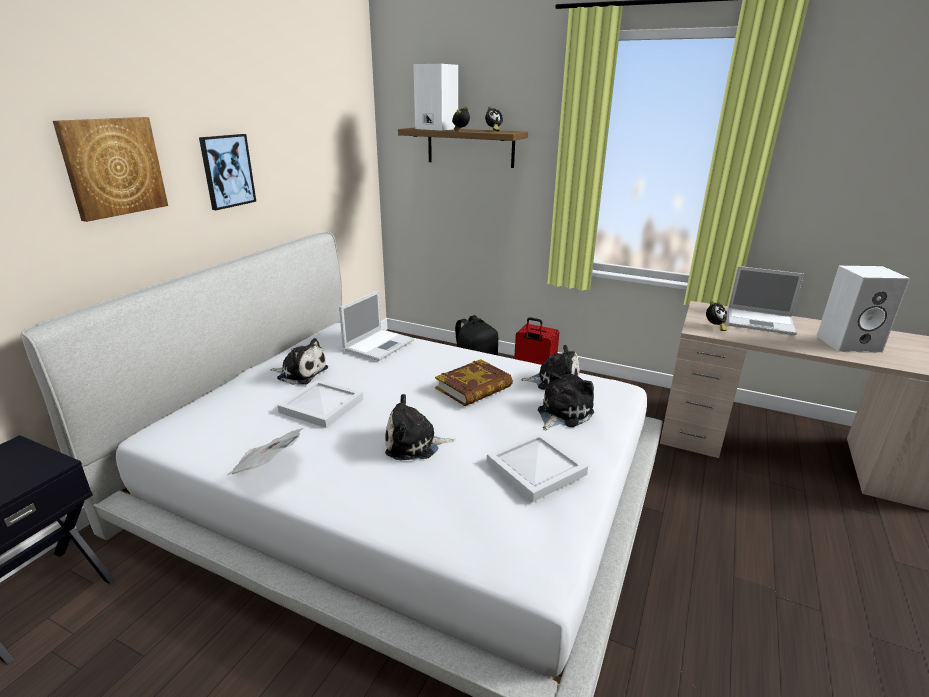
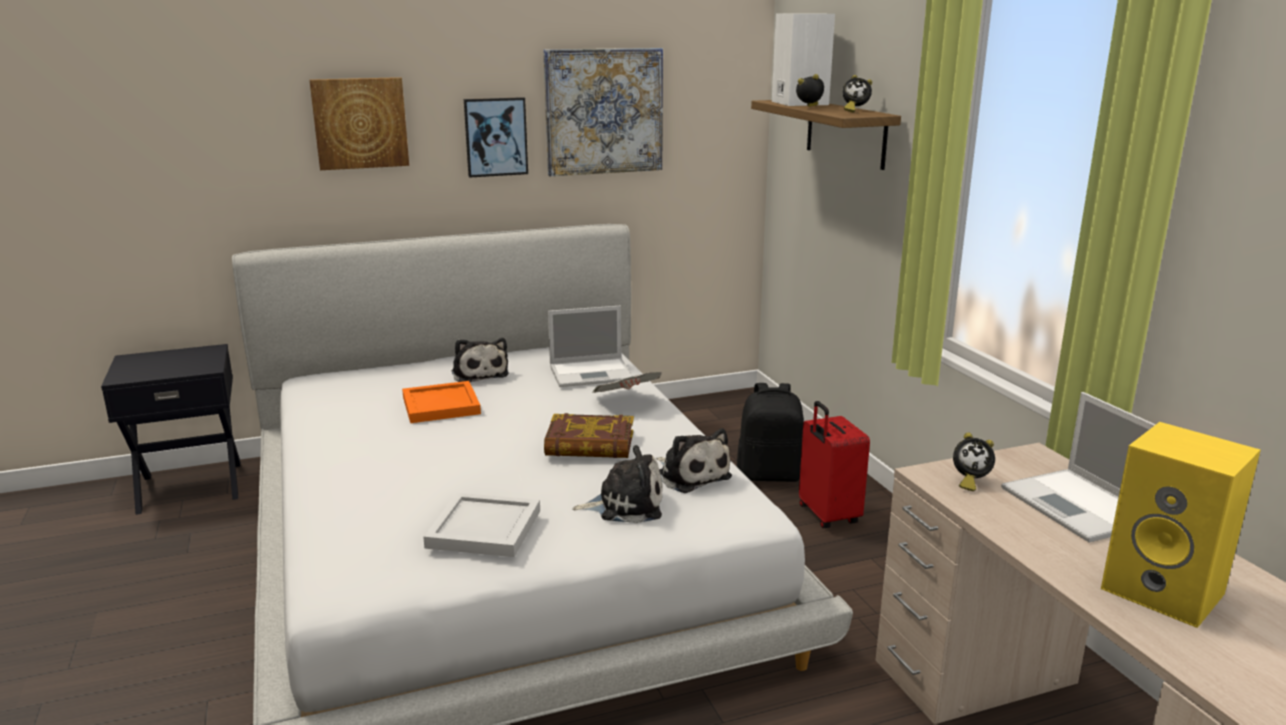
camera: 45 degrees right, 5 degrees down
(268, 468) = (322, 432): newspaper -> newspaper (626, 401)
(294, 143) = (604, 111): none -> picture
(322, 406) = (440, 406): white tray -> orange tray
(415, 444) = (441, 464): plush toy -> none
(849, 343) = (1166, 591): white speaker -> yellow speaker

